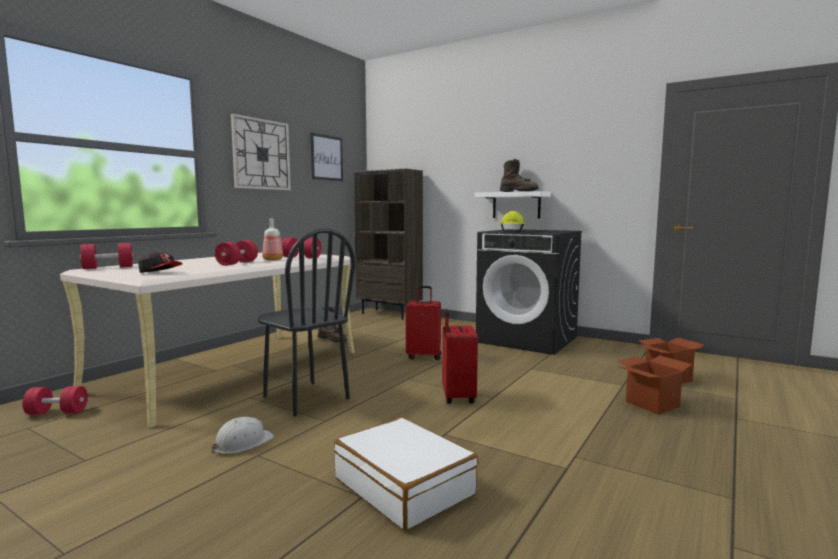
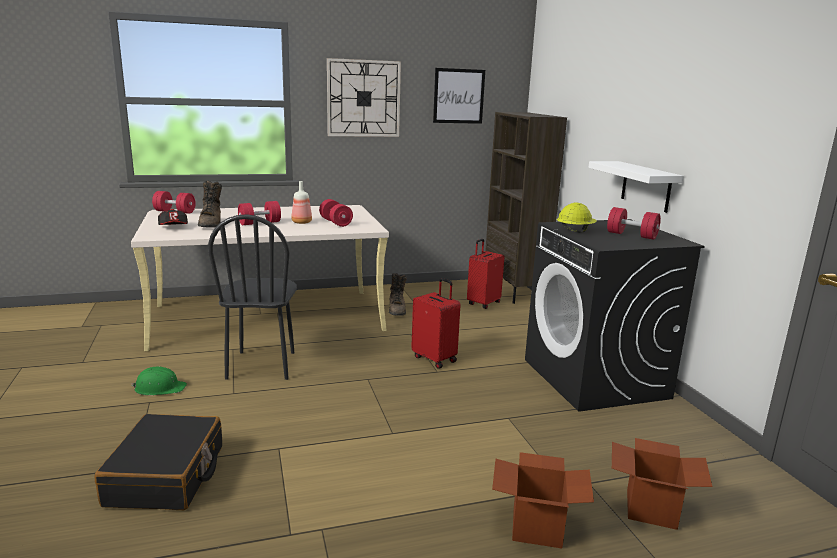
camera: 40 degrees right, 10 degrees up
(57, 412) = (128, 318): red dumbbell -> red dumbbell (631, 235)
(242, 443) = (159, 388): white hard hat -> green hard hat
(404, 486) = (167, 475): white suitcase -> black suitcase
(457, 397) = (364, 418): red suitcase -> red suitcase (483, 303)
(518, 191) = (640, 169): brown boot -> brown boot (211, 224)

